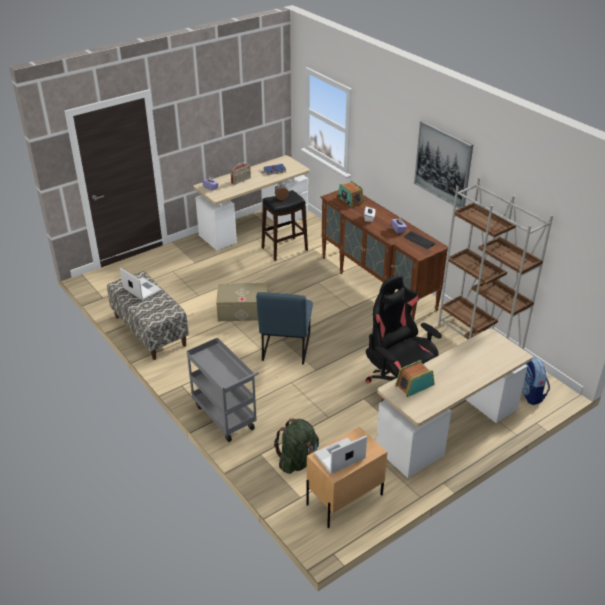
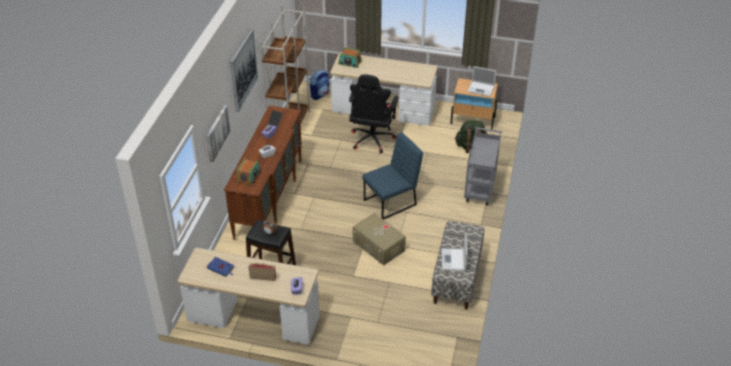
camera: 130 degrees left, 5 degrees up
(380, 151) = (217, 133): none -> picture
(414, 385) = (412, 77): radio -> radio (350, 63)

